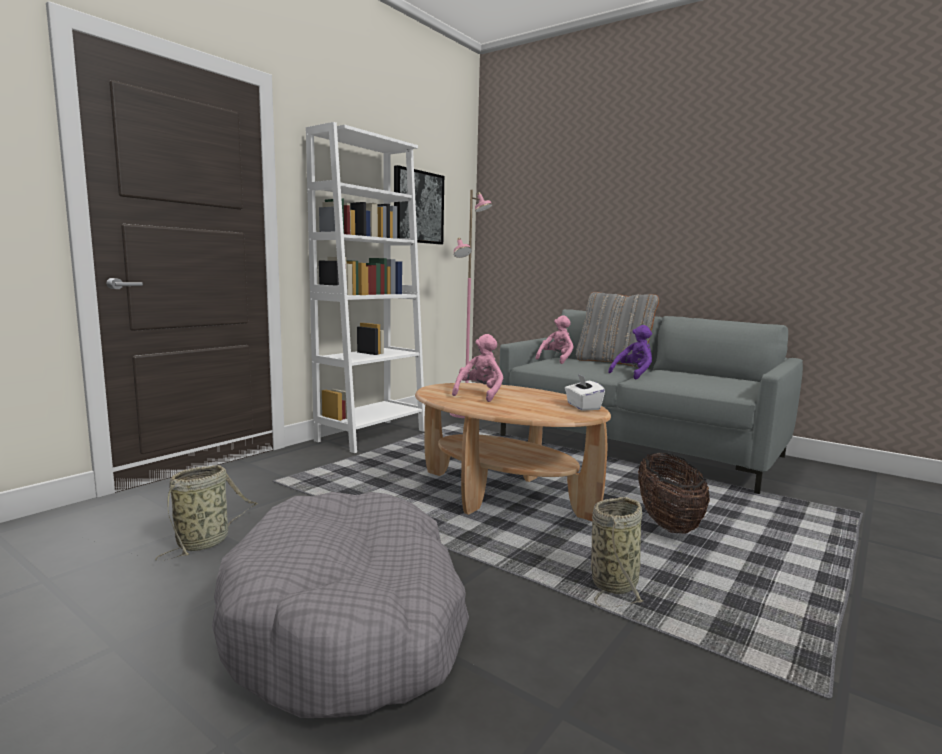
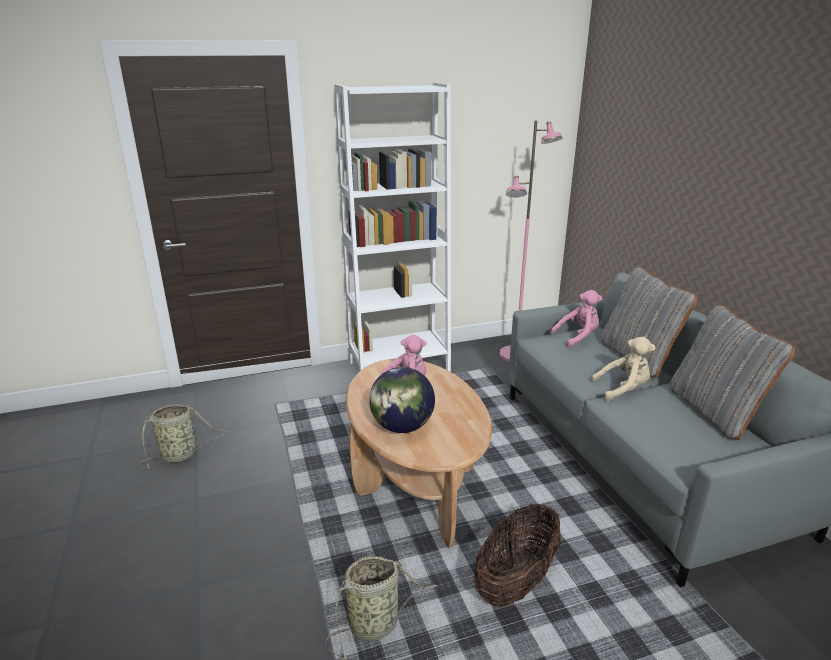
camera: 35 degrees right, 15 degrees up
(349, 624) = (176, 568): grey dog bed -> none
(418, 207) = (483, 136): picture -> none
(523, 409) = (402, 427): none -> globe
(582, 406) = (462, 439): white tissue box -> none
(634, 374) = (623, 389): purple plush toy -> beige plush toy
(703, 373) = (715, 411): none -> grey pillow

